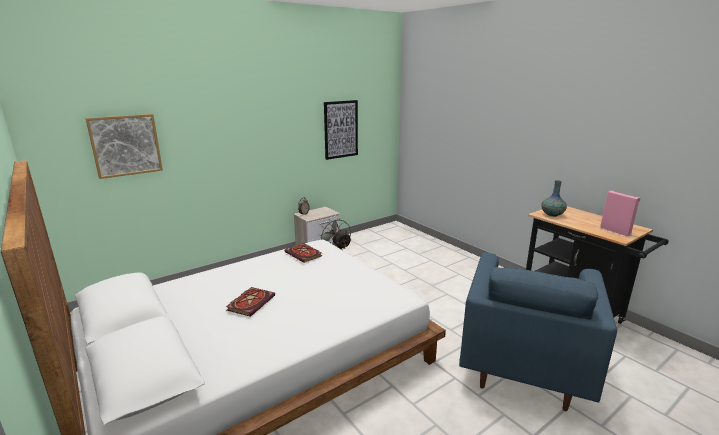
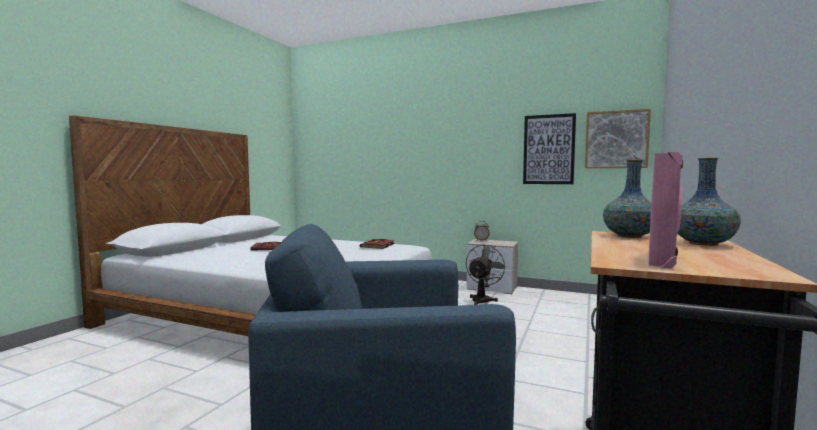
camera: 60 degrees right, 15 degrees down
(126, 145) = (345, 148): picture -> picture (616, 139)
(577, 212) = (703, 244): none -> vase

